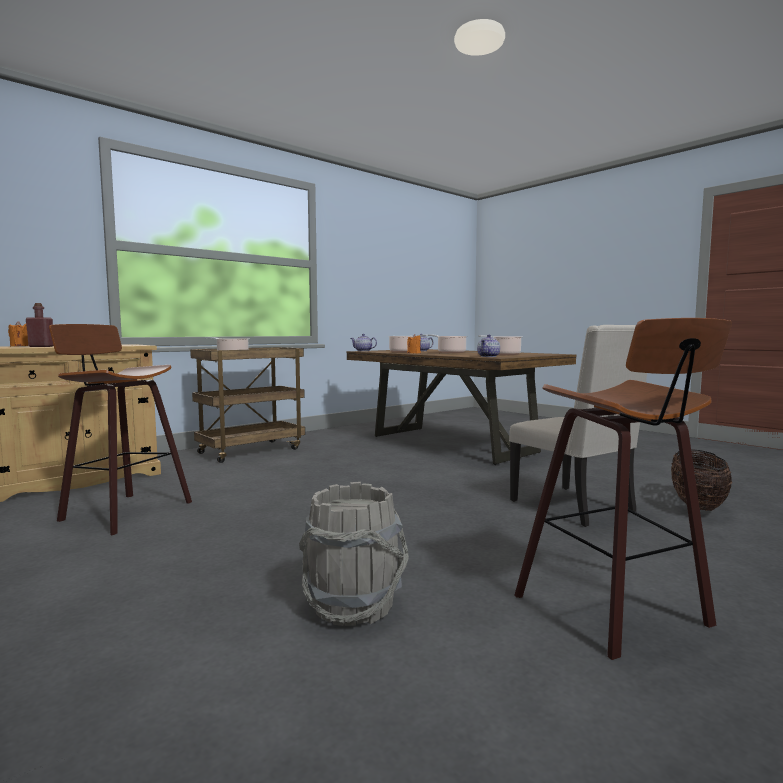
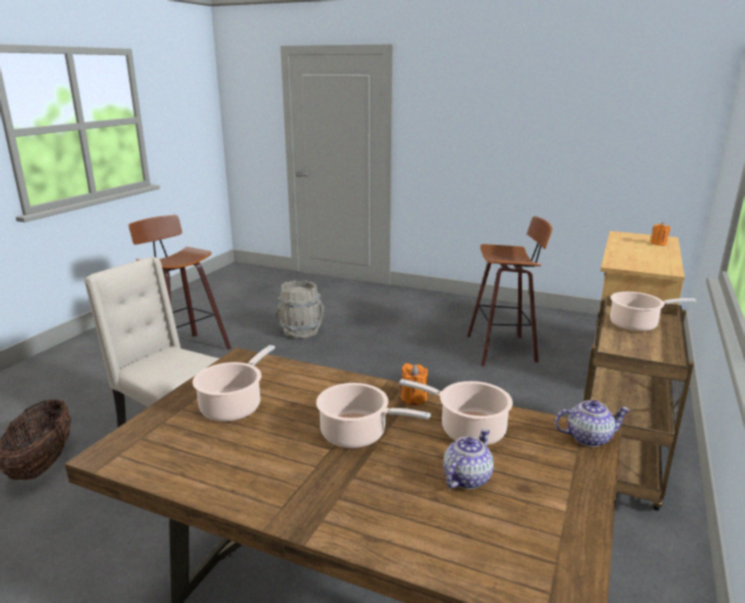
camera: 155 degrees right, 15 degrees up
(41, 346) = (626, 243): red bottle -> none
(488, 356) = (255, 365): teapot -> none

